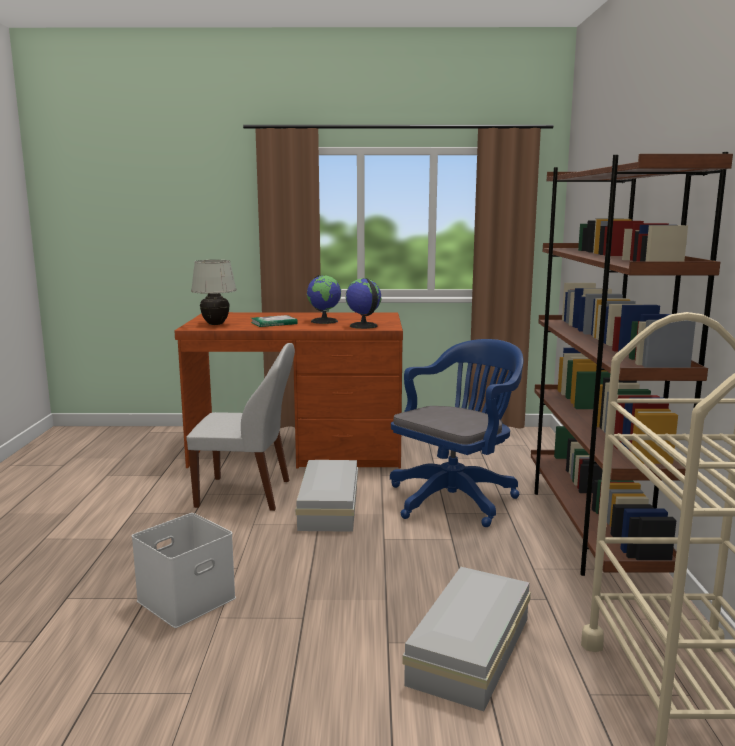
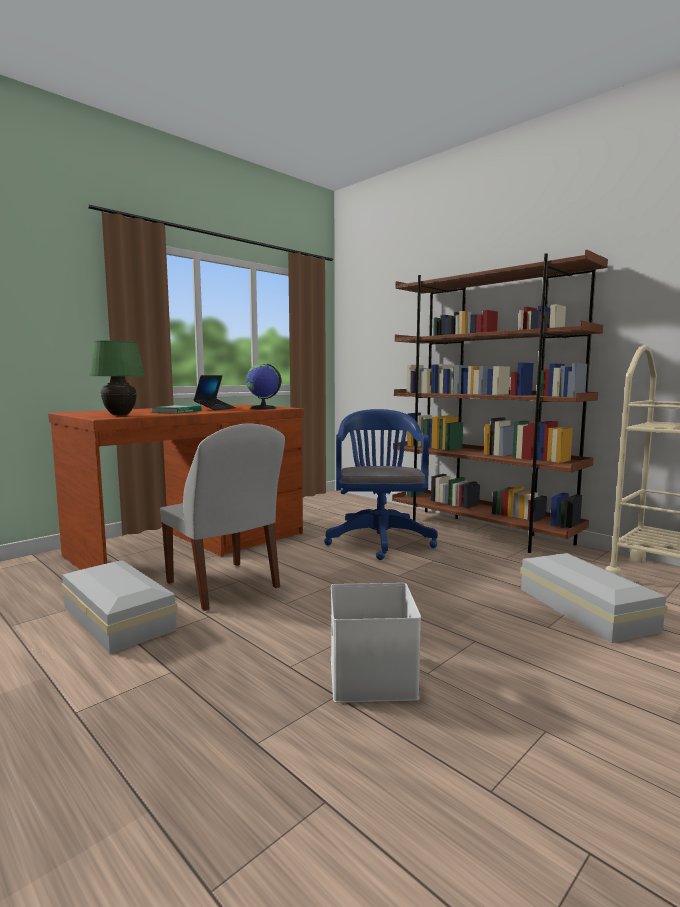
camera: 45 degrees left, 5 degrees down
(215, 324) = (119, 415): white table lamp -> green table lamp
(247, 494) = (224, 586): white chair -> white chair turned 90 degrees clockwise
(324, 321) = (215, 409): globe -> laptop
(330, 506) = (314, 570): white storage box -> white storage box (119, 617)

